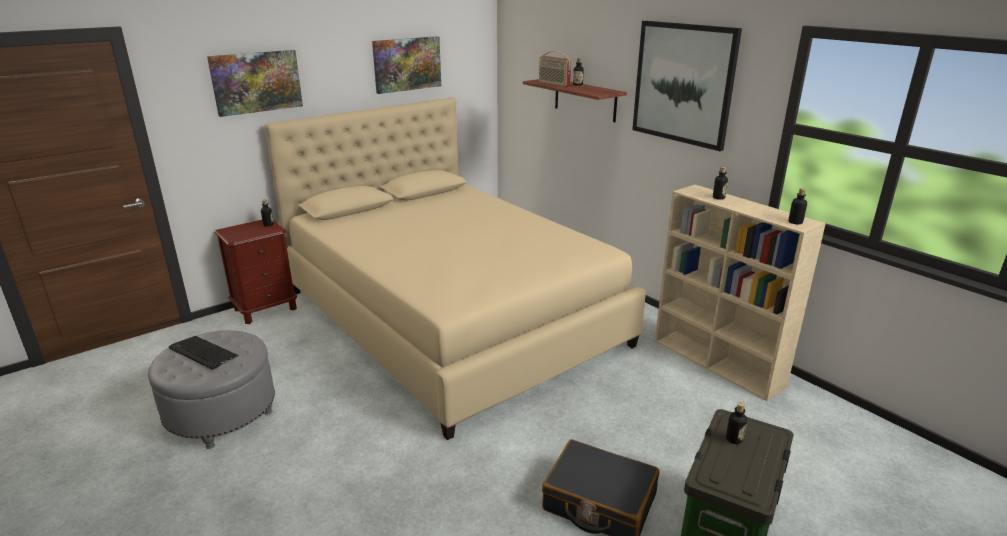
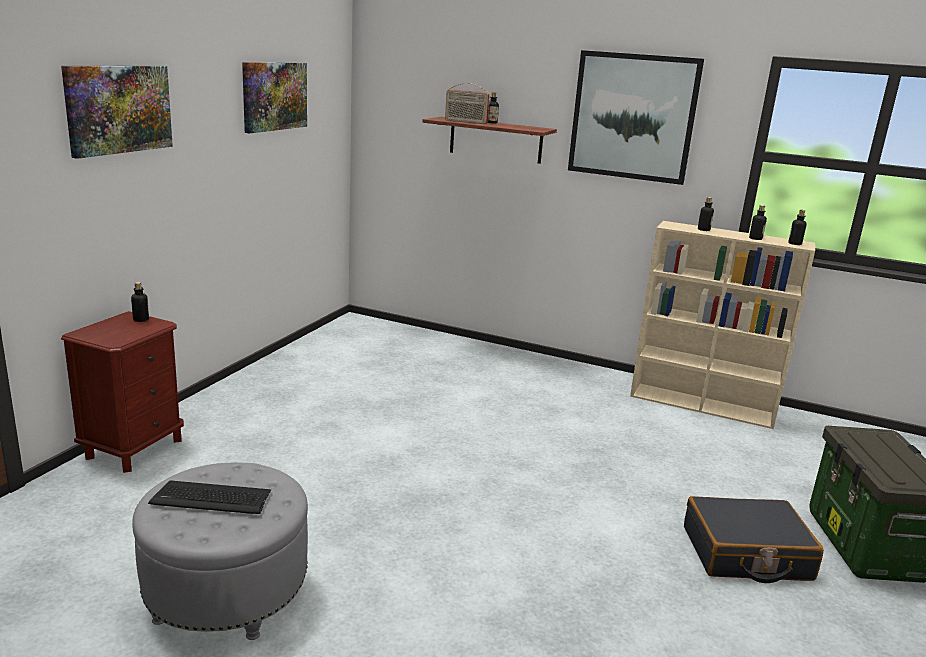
camera: 30 degrees left, 5 degrees down
(451, 316) = (400, 411): beige bed -> none
(734, 439) = (870, 446): bottle -> bottle (755, 238)

